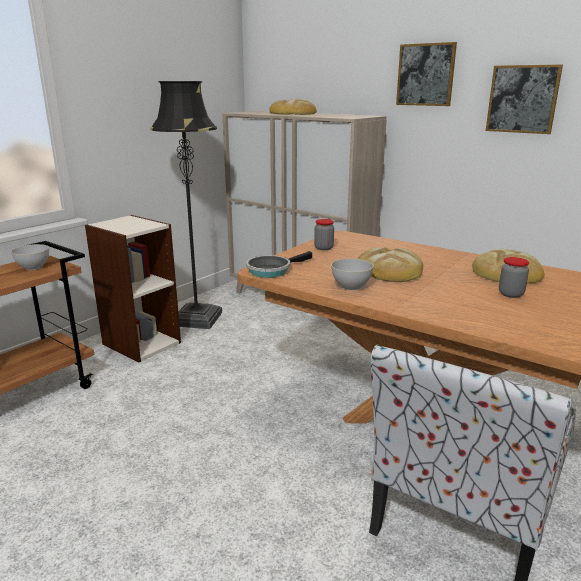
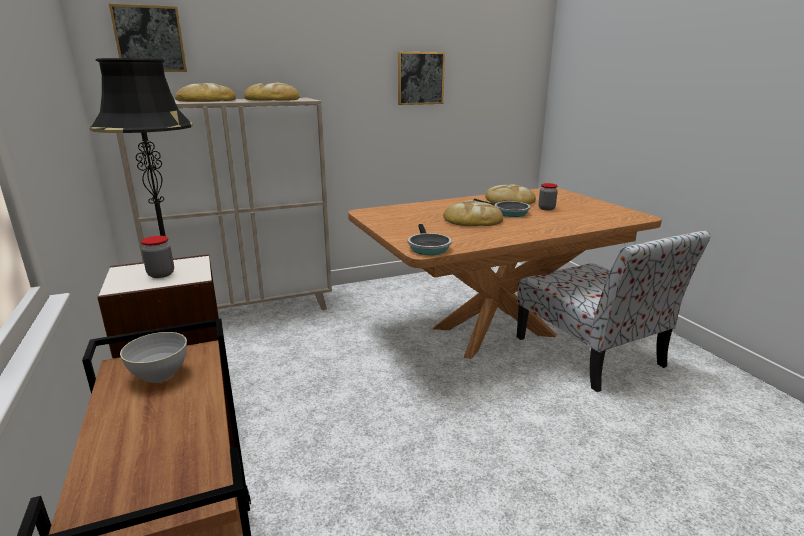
camera: 60 degrees left, 0 degrees up
(323, 248) = (392, 223): jar -> jar (161, 274)
(336, 115) = (272, 99): none -> bread
(351, 286) = (495, 235): grey bowl -> none
(425, 75) = (339, 58): picture -> picture (149, 39)
(449, 279) = (508, 212): none -> frying pan

